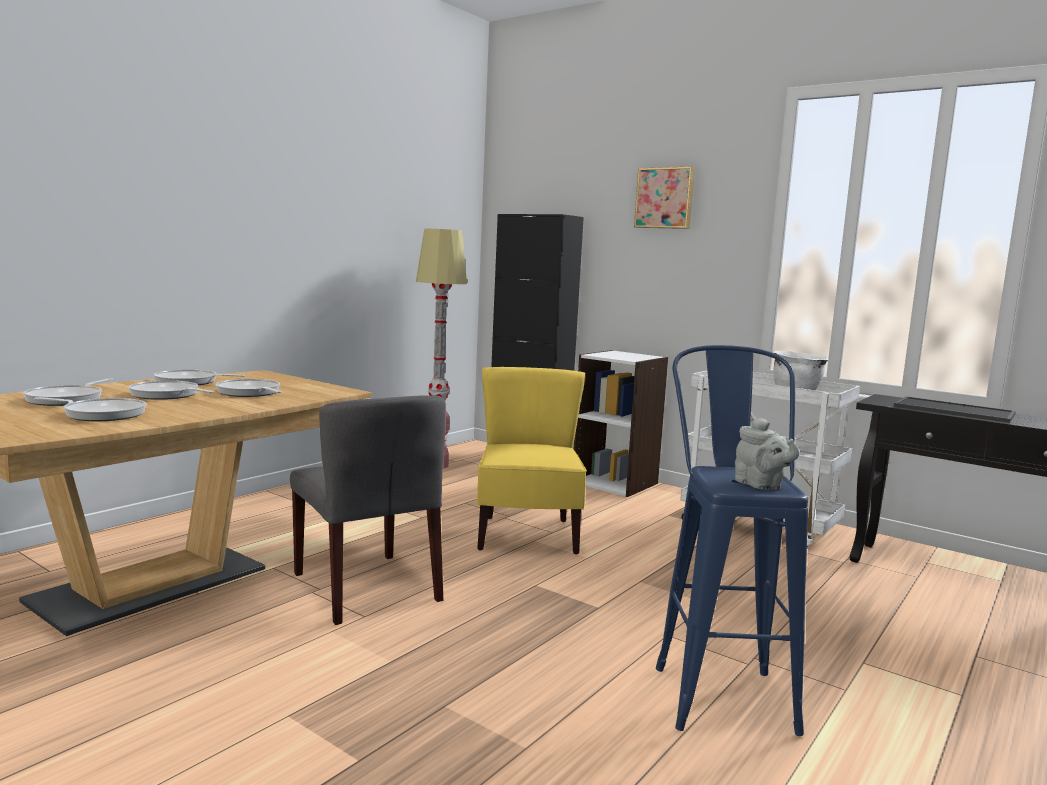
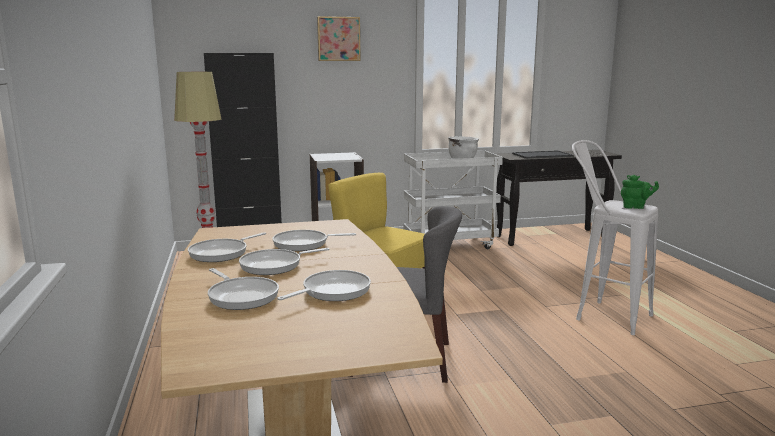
camera: 50 degrees left, 5 degrees up
(718, 686) = (602, 314): blue stool -> white stool
(761, 485) = (635, 207): grey teapot -> green teapot

